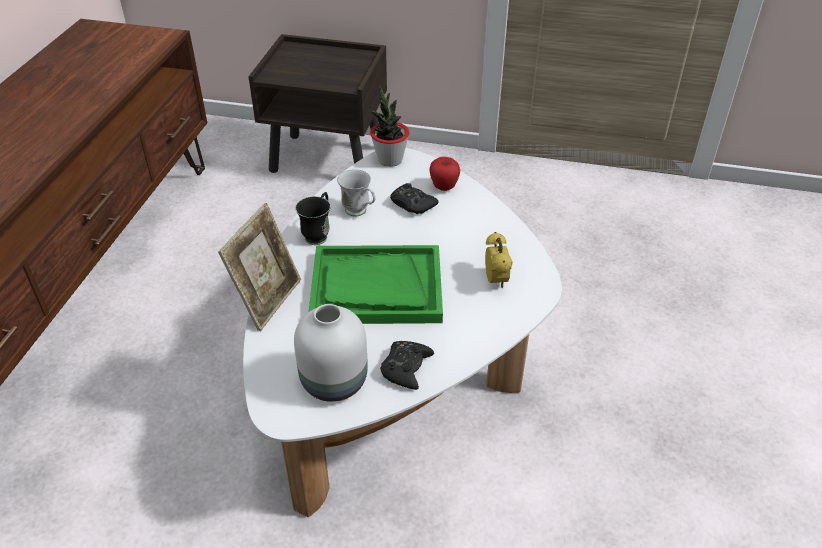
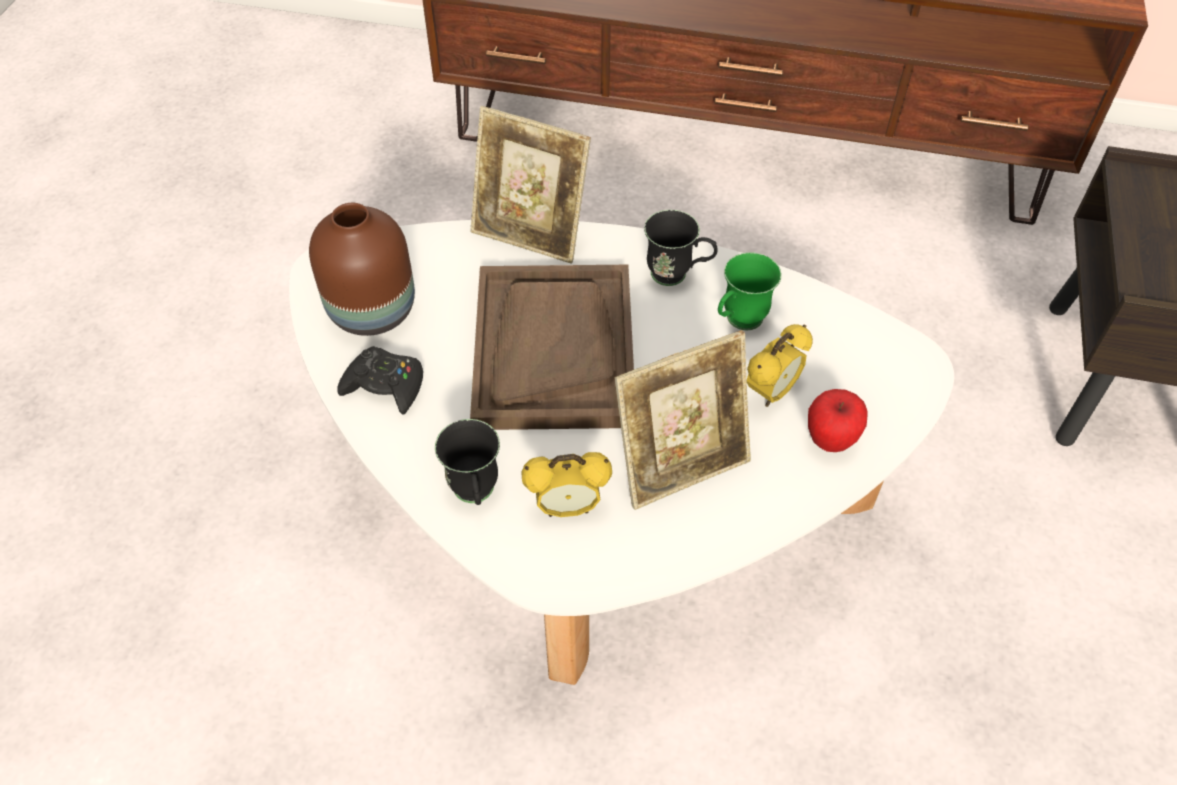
camera: 90 degrees right, 10 degrees up
(332, 382) = (372, 308): white vase -> brown vase
(360, 212) = (738, 323): white mug -> green mug
(376, 288) = (553, 349): green tray -> brown tray
(390, 160) = (903, 359): potted plant -> none
(412, 204) = (771, 393): black game controller -> alarm clock
(463, 238) = (681, 465): none -> picture frame
(491, 319) = (475, 496): none -> black mug

